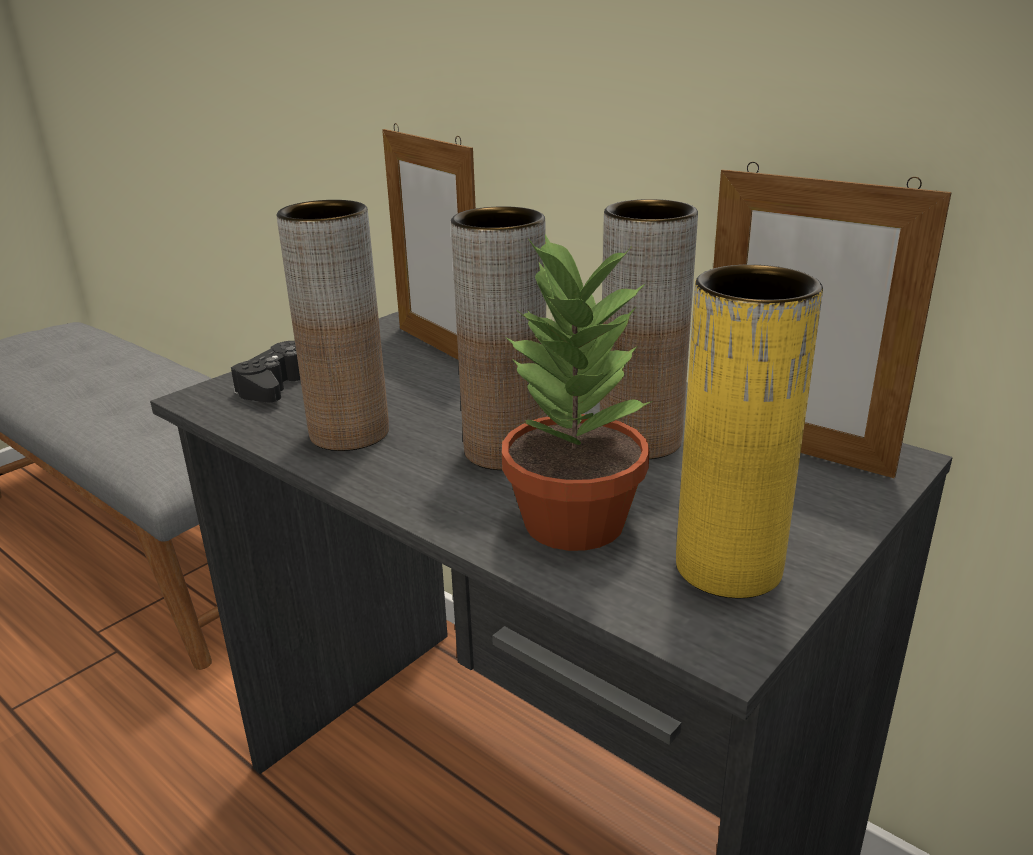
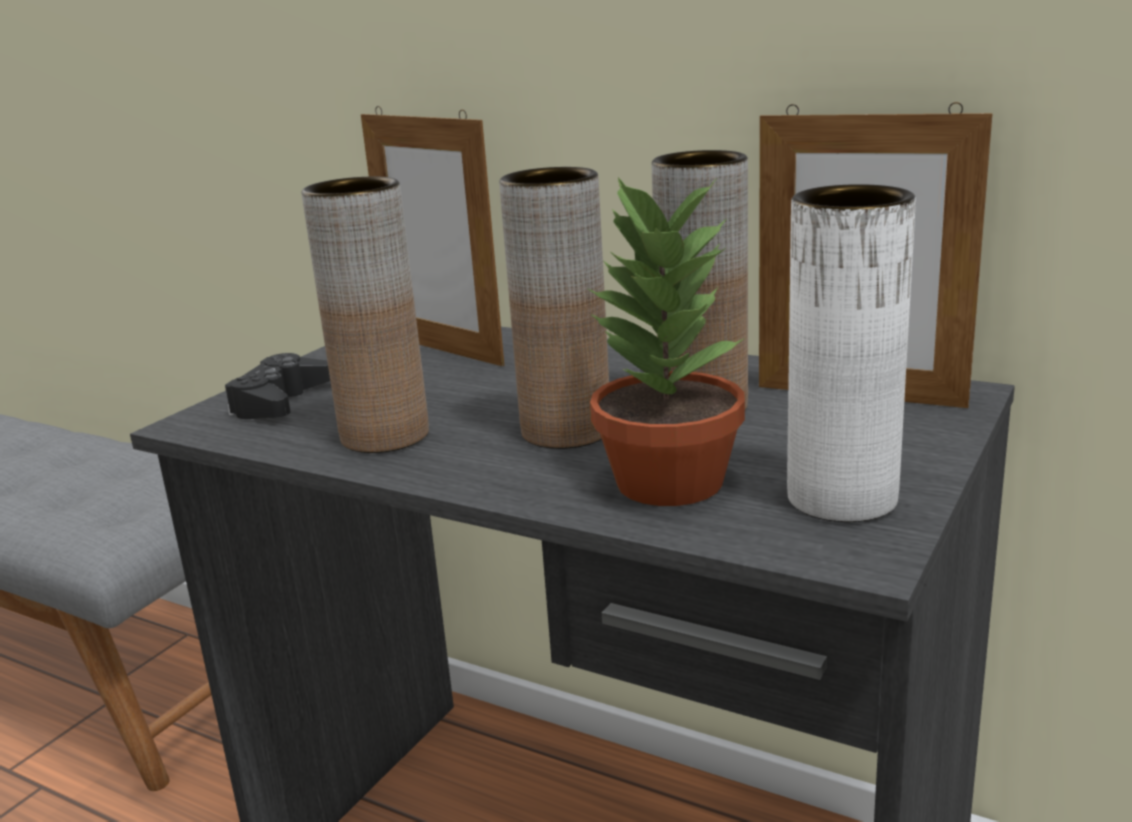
camera: 10 degrees left, 5 degrees down
(728, 567) = (842, 498): yellow vase -> white vase

